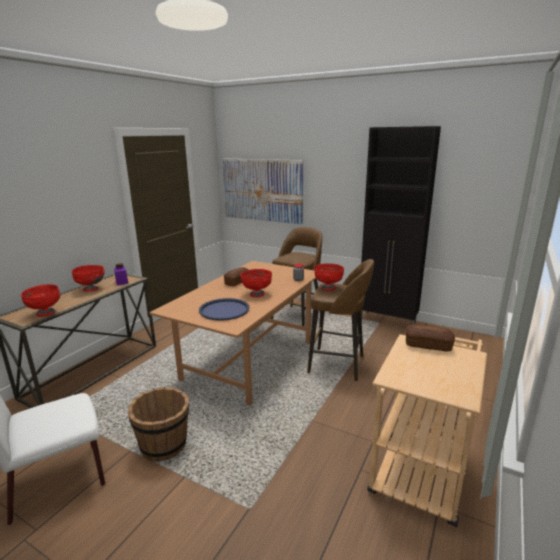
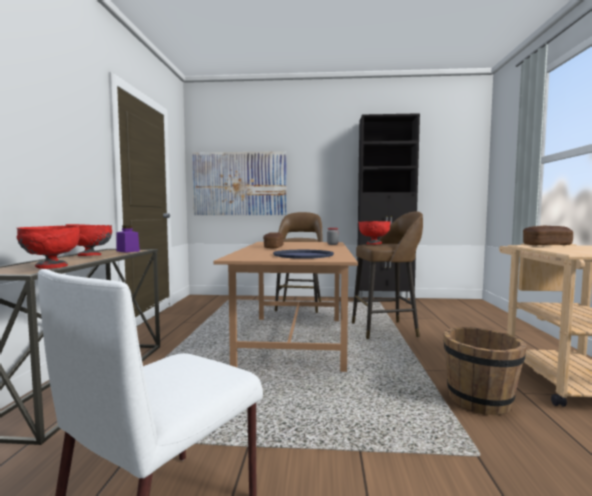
camera: 25 degrees left, 15 degrees down
(164, 445) = (291, 429): brown bucket -> brown bucket (480, 400)
(257, 294) = (313, 249): red bowl -> none

